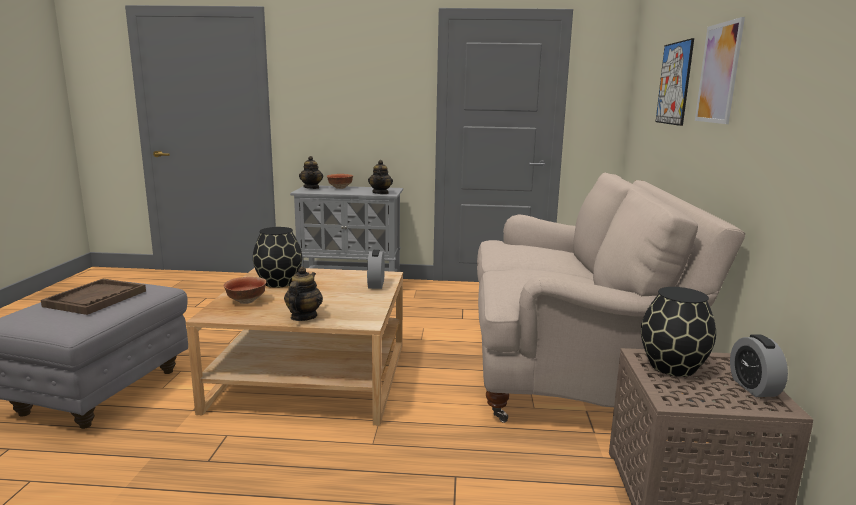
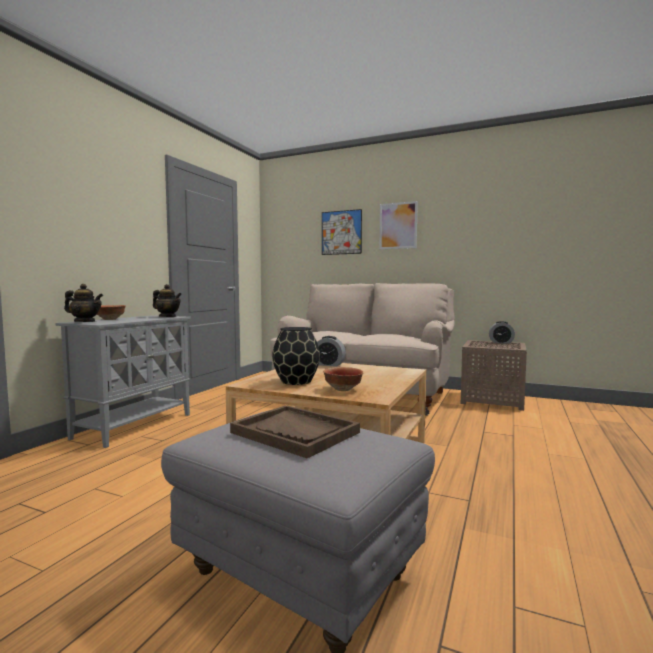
camera: 70 degrees left, 10 degrees down
(303, 317) = (393, 379): teapot -> none
(672, 367) = (483, 345): black vase -> none

